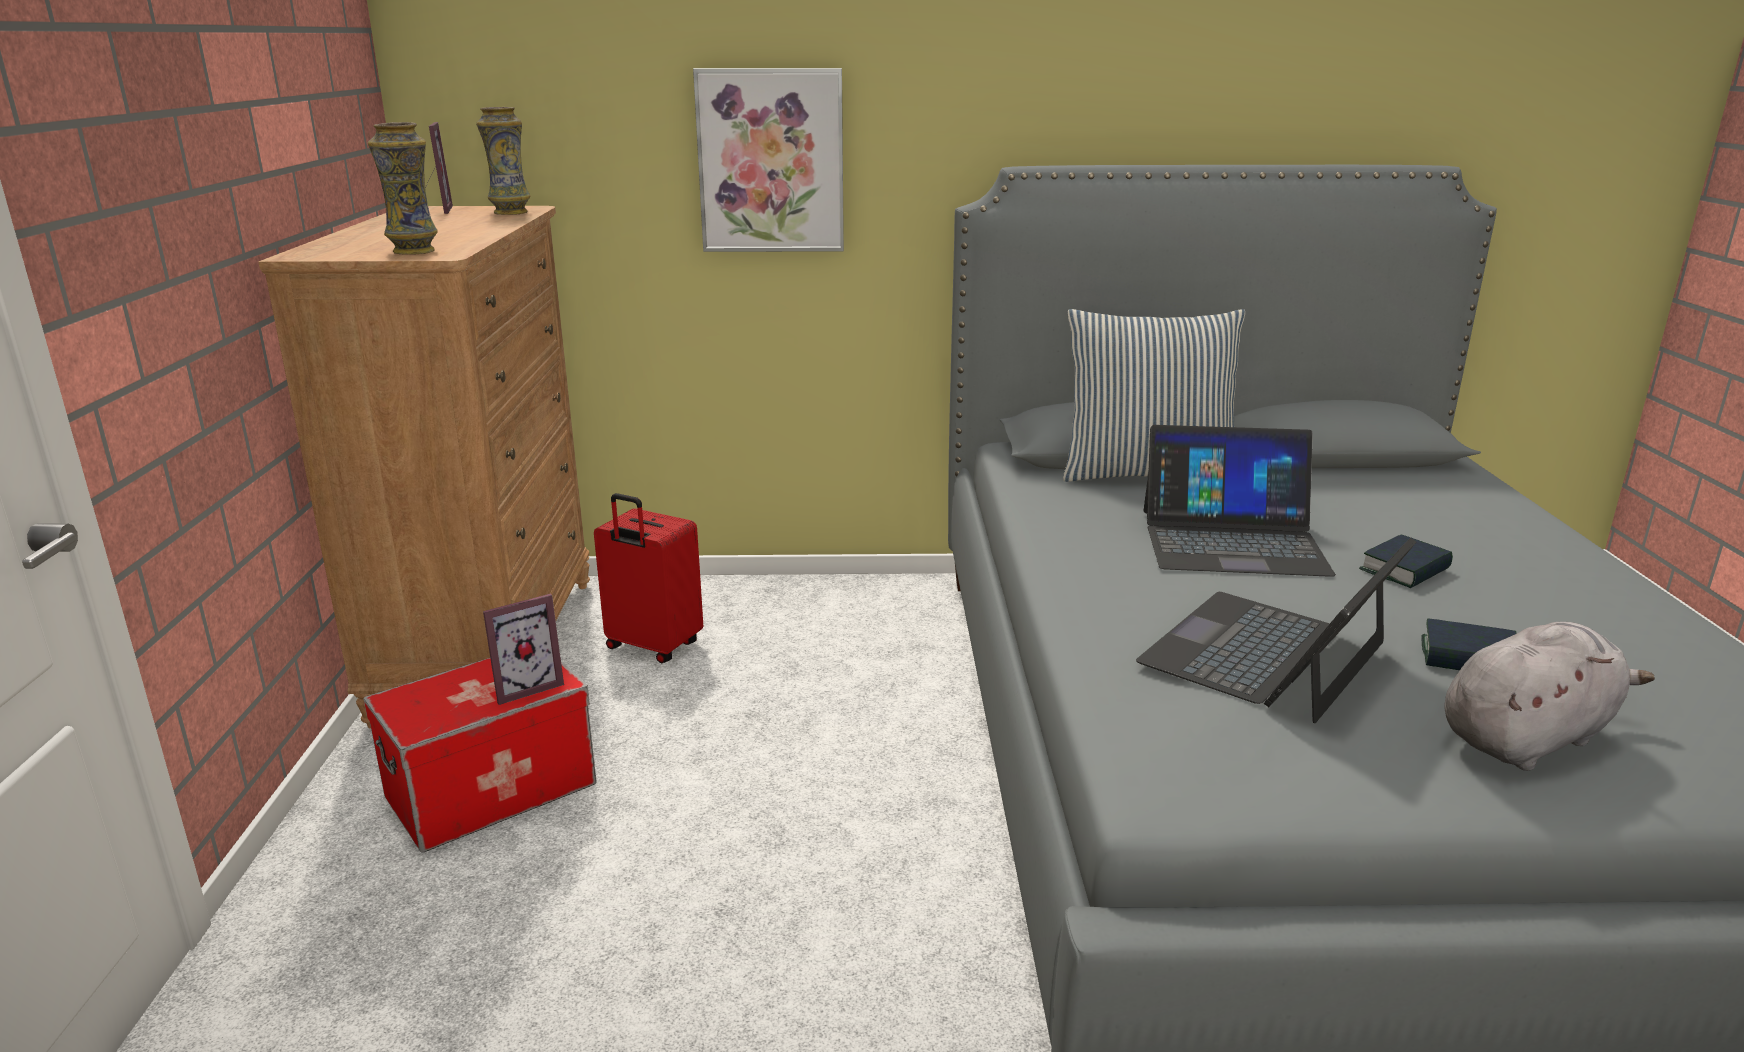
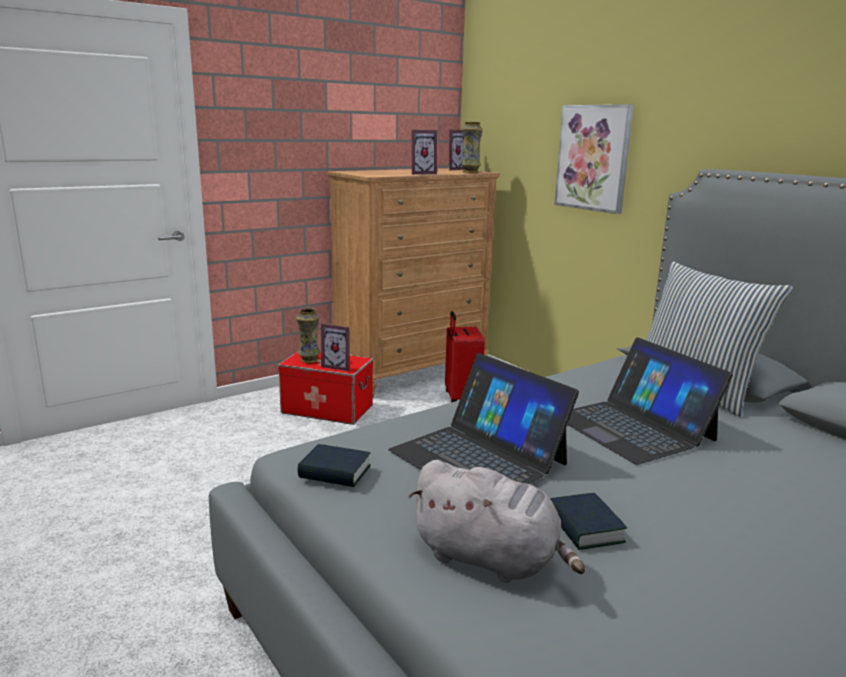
camera: 55 degrees right, 5 degrees down
(413, 251) = (372, 174): vase -> vase (309, 360)
(471, 232) = (420, 173): none -> picture frame
(1267, 654) = (478, 457): laptop -> laptop turned 135 degrees counterclockwise
(1405, 570) = (699, 488): book -> book (335, 472)

